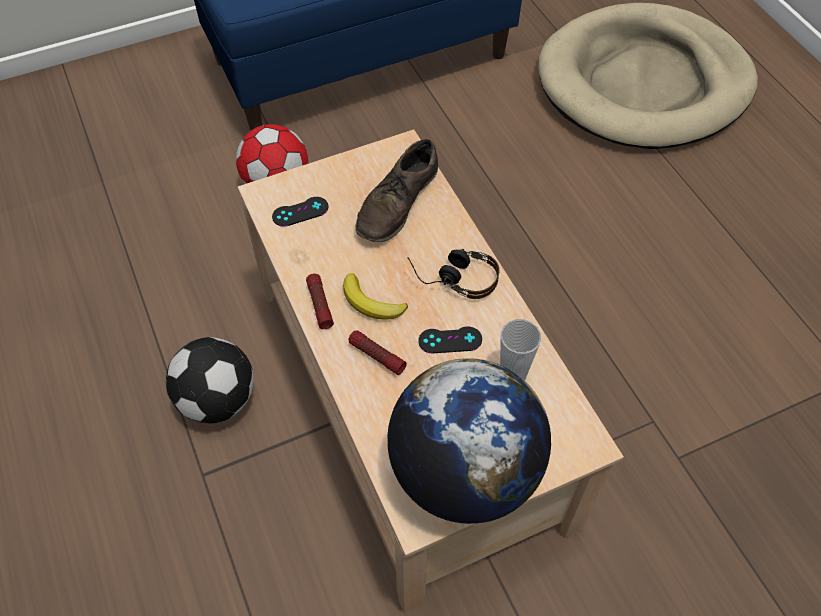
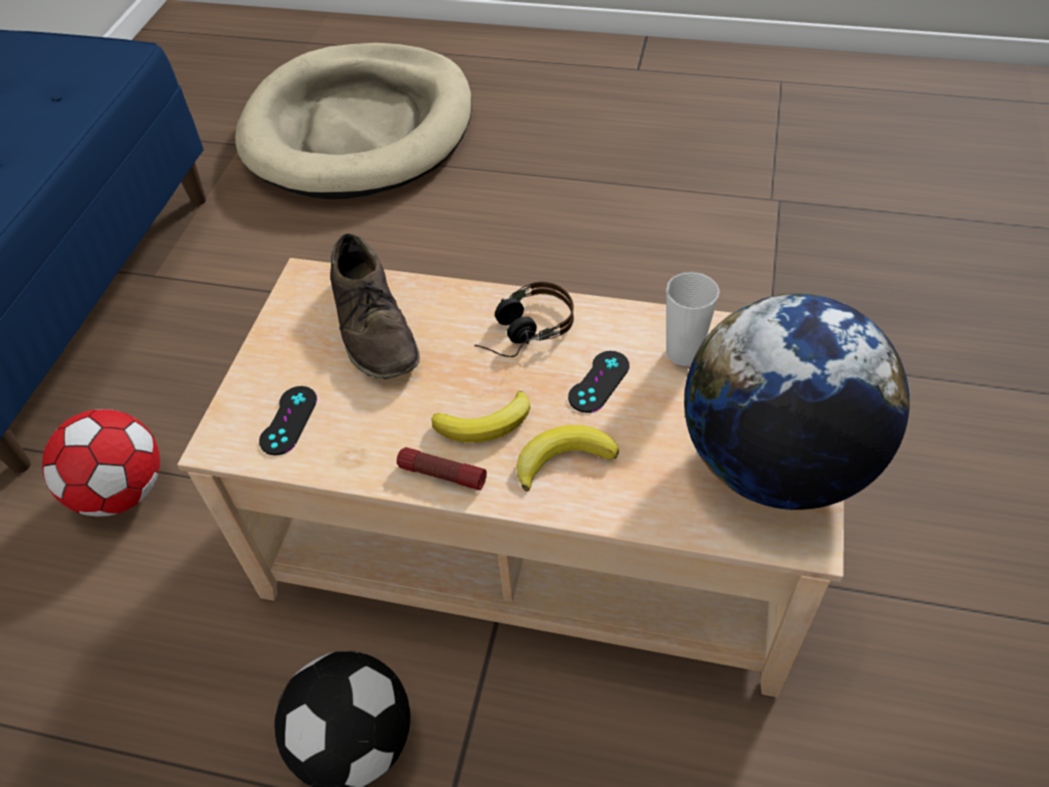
camera: 50 degrees left, 5 degrees down
(377, 356) = (563, 458): flashlight -> banana

